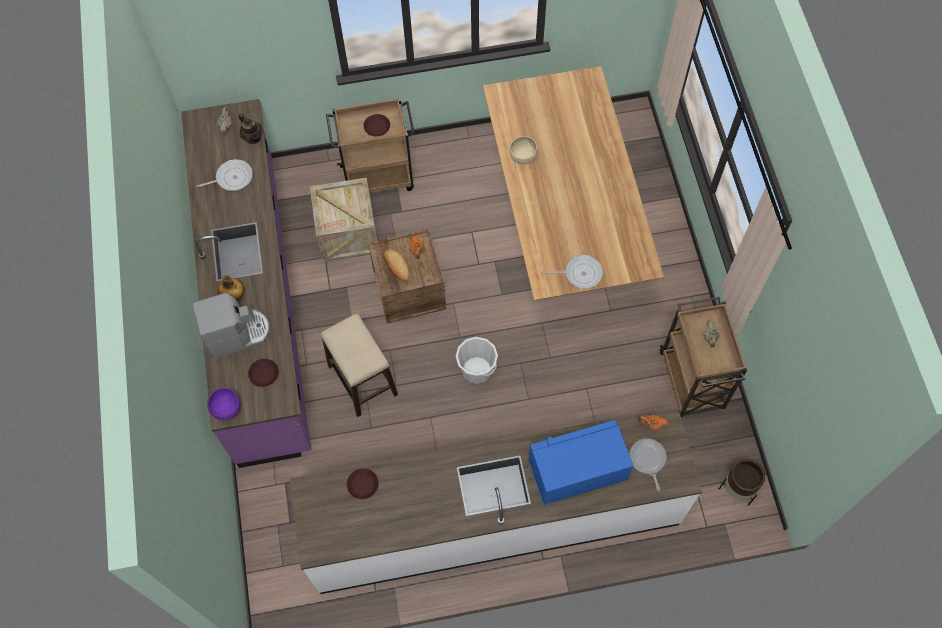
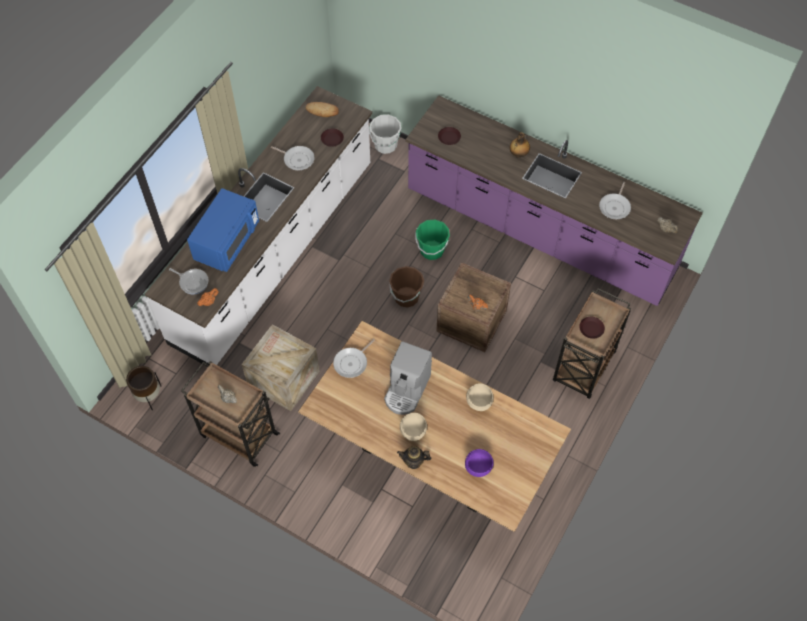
camera: 130 degrees right, 5 degrees down
(226, 409) = (444, 108): purple bowl -> purple bowl (478, 468)
(237, 334) = (489, 141): coffee machine -> coffee machine (406, 390)
(253, 137) = (641, 238): teapot -> teapot (414, 462)
(347, 233) = (551, 316): crate -> crate (284, 379)
(362, 379) = (432, 250): stool -> green bucket
(396, 266) = (477, 287): bread -> bread (322, 111)
(419, 496) = (297, 159): none -> frying pan
(433, 360) = (406, 297): none -> brown bucket
(477, 370) = (375, 315): white bucket -> white bucket (385, 145)
(594, 183) = (413, 431): none -> beige bowl

